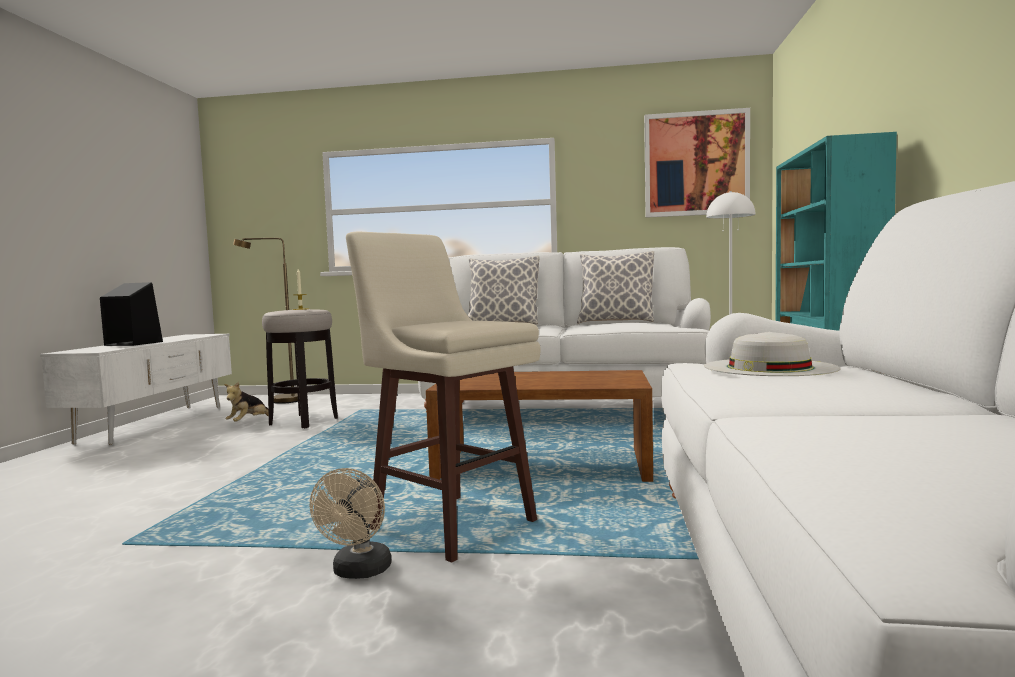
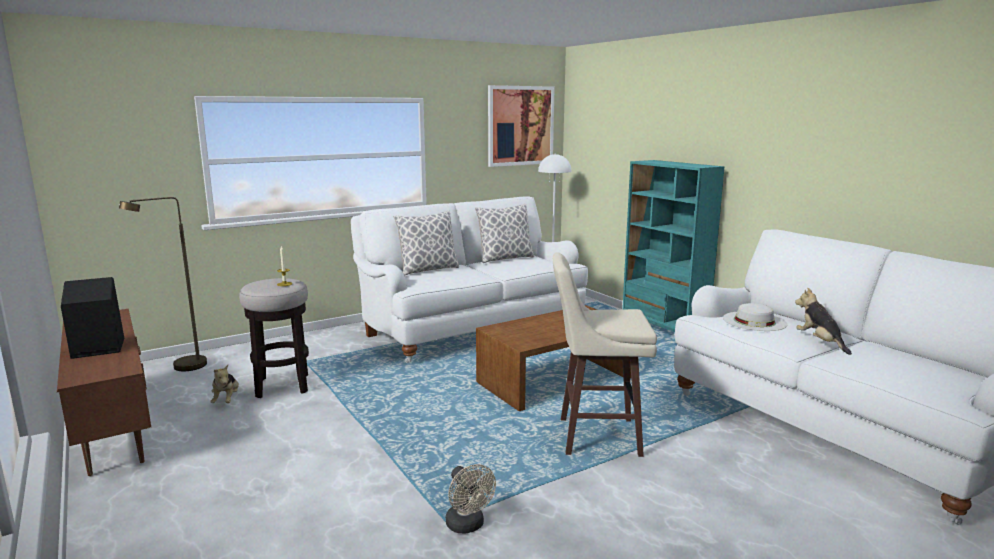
camera: 40 degrees left, 10 degrees up
(155, 424) = (114, 427): white tv stand -> brown tv stand
(358, 572) = (616, 478): beige fan -> beige fan (468, 526)
(839, 400) = (820, 342): none -> plush toy

